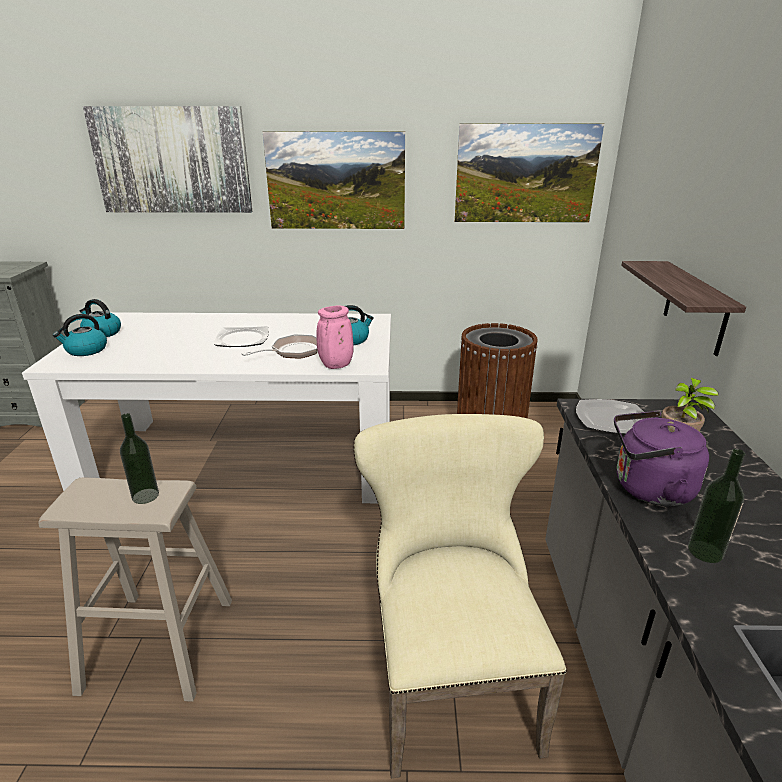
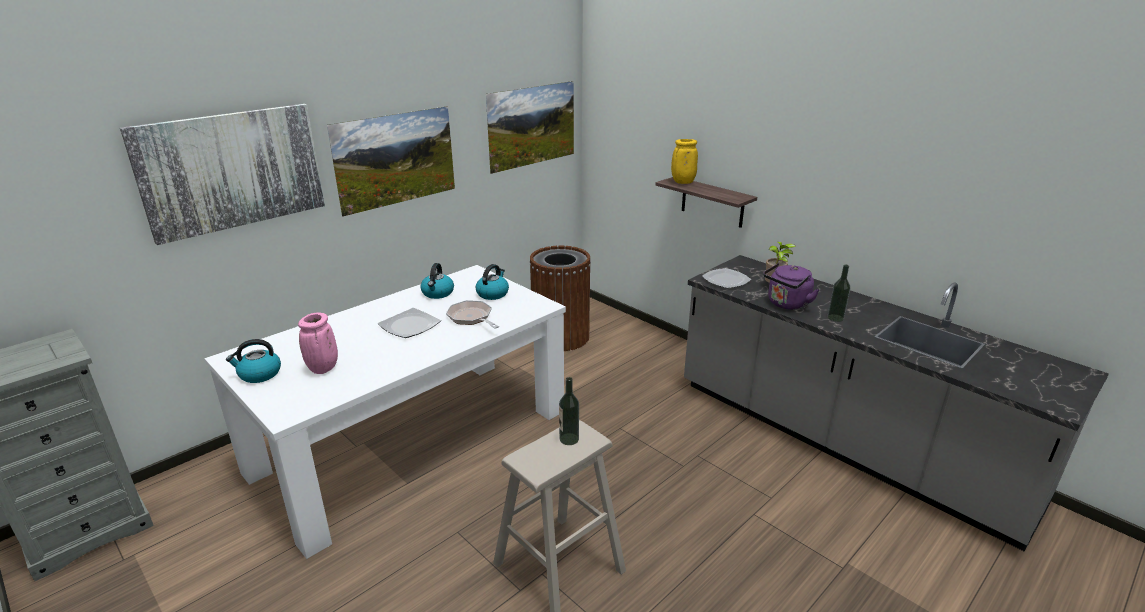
camera: 45 degrees left, 0 degrees up
(86, 350) = (288, 392): kettle -> kettle (438, 293)
(293, 352) = (472, 318): frying pan -> frying pan turned 45 degrees counterclockwise
(336, 366) = (522, 314): pink vase -> pink vase (323, 369)
(448, 677) = (718, 469): beige chair -> none
(660, 268) = (682, 182): none -> yellow vase

